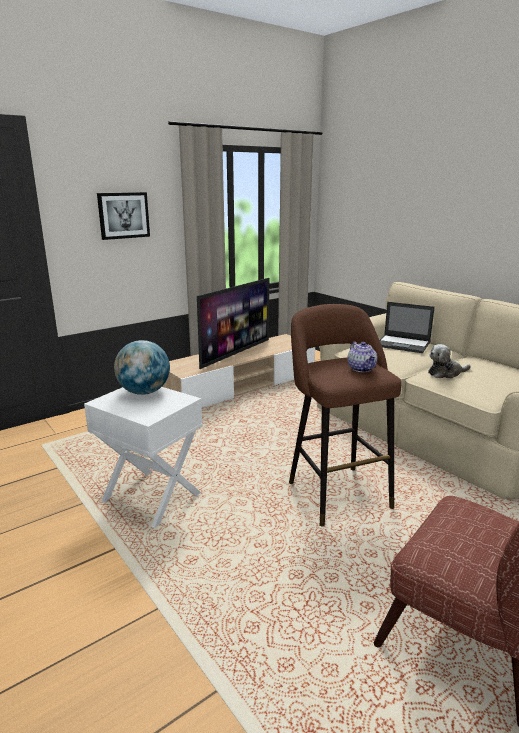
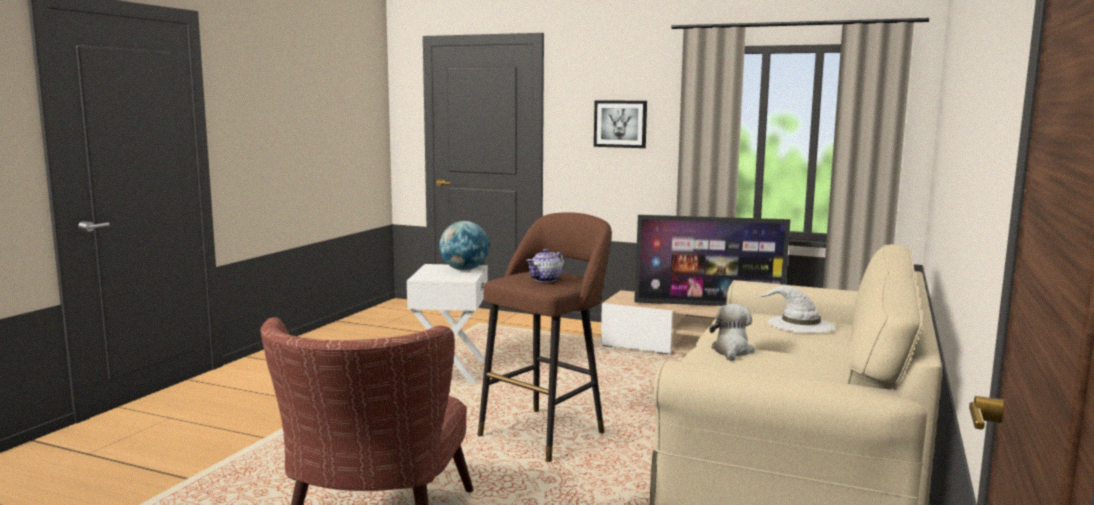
camera: 60 degrees right, 10 degrees down
(403, 344) = (799, 324): laptop -> white hat
(445, 373) = (731, 351): plush toy -> plush toy turned 60 degrees clockwise

